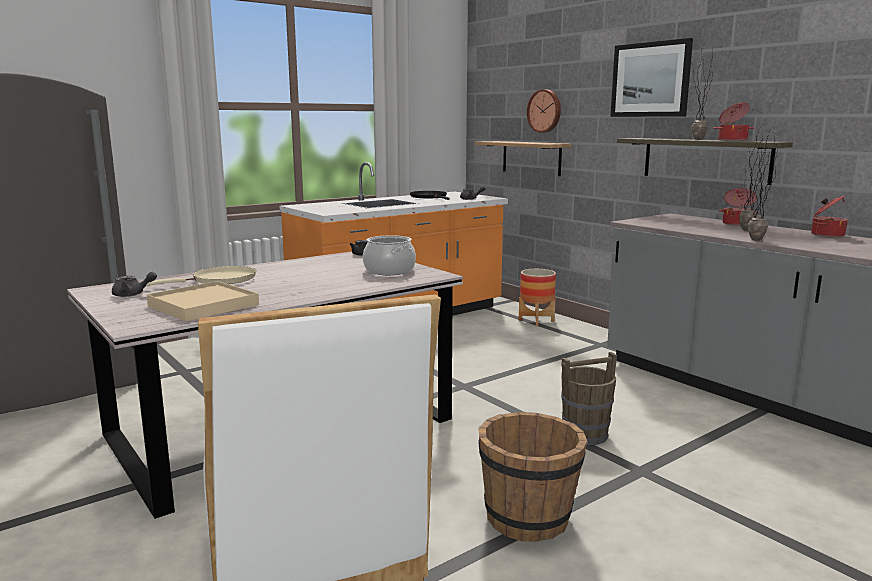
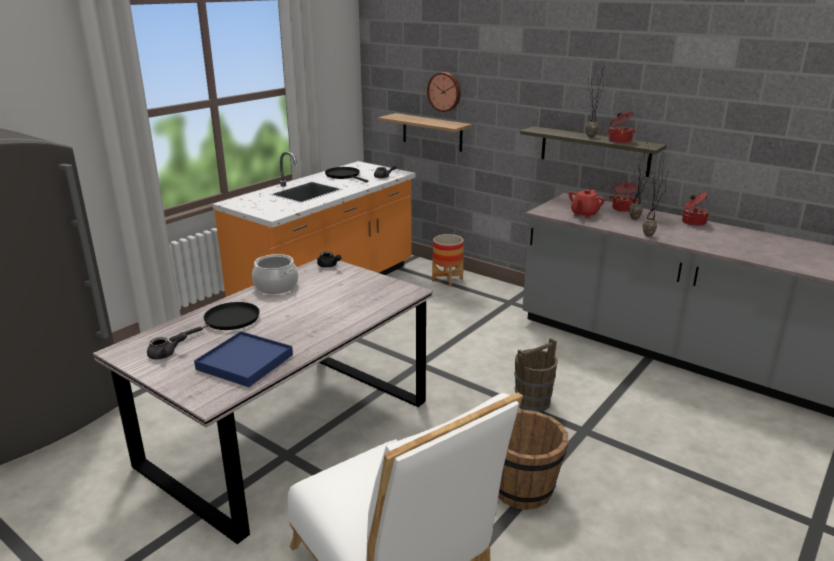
camera: 15 degrees left, 10 degrees up
(203, 305) = (244, 362): beige tray -> blue tray
(220, 280) = (228, 321): beige frying pan -> black frying pan
(389, 271) = (368, 289): cooking pot -> cooking pot (276, 286)
(650, 79) = (546, 77): picture -> none
(682, 225) = (584, 214): none -> red teapot

